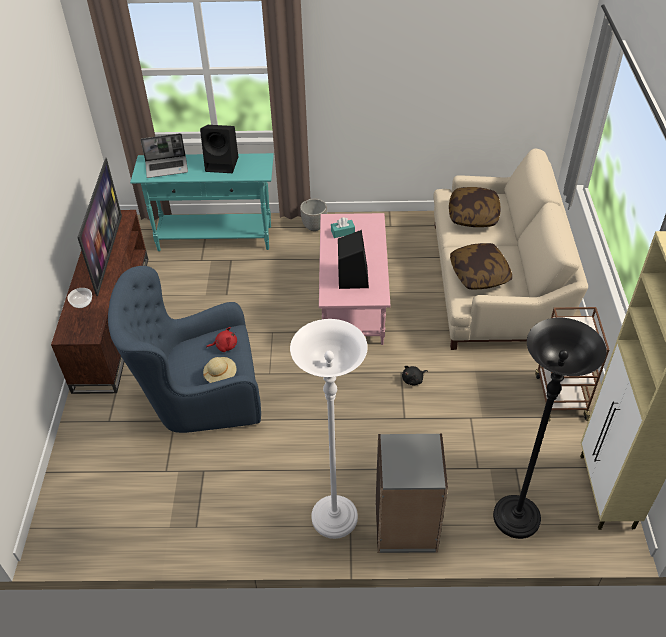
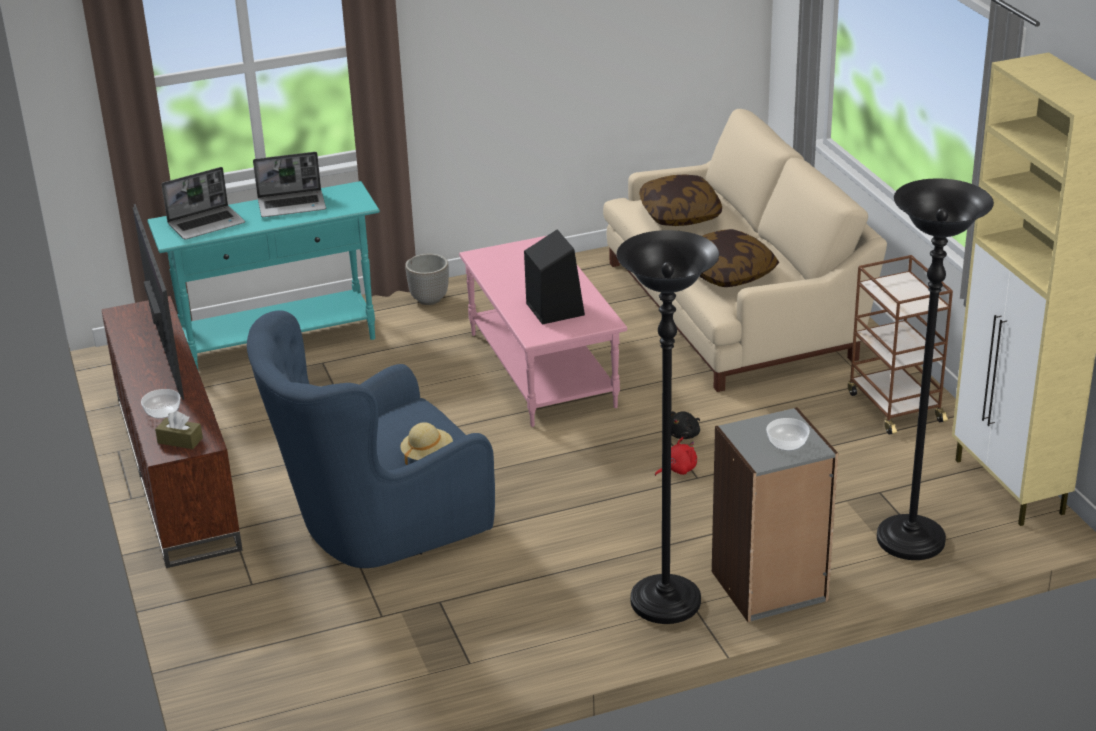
camera: 20 degrees left, 15 degrees down
(78, 329) = (180, 440): none -> brown tissue box
(223, 164) = (292, 205): black speaker -> laptop
(225, 346) = (413, 420): red plush toy -> red plush toy (677, 469)
(334, 518) = (665, 603): white floor lamp -> black floor lamp
(343, 232) = (507, 265): turquoise tissue box -> none
(417, 466) = (787, 443): none -> bowl

